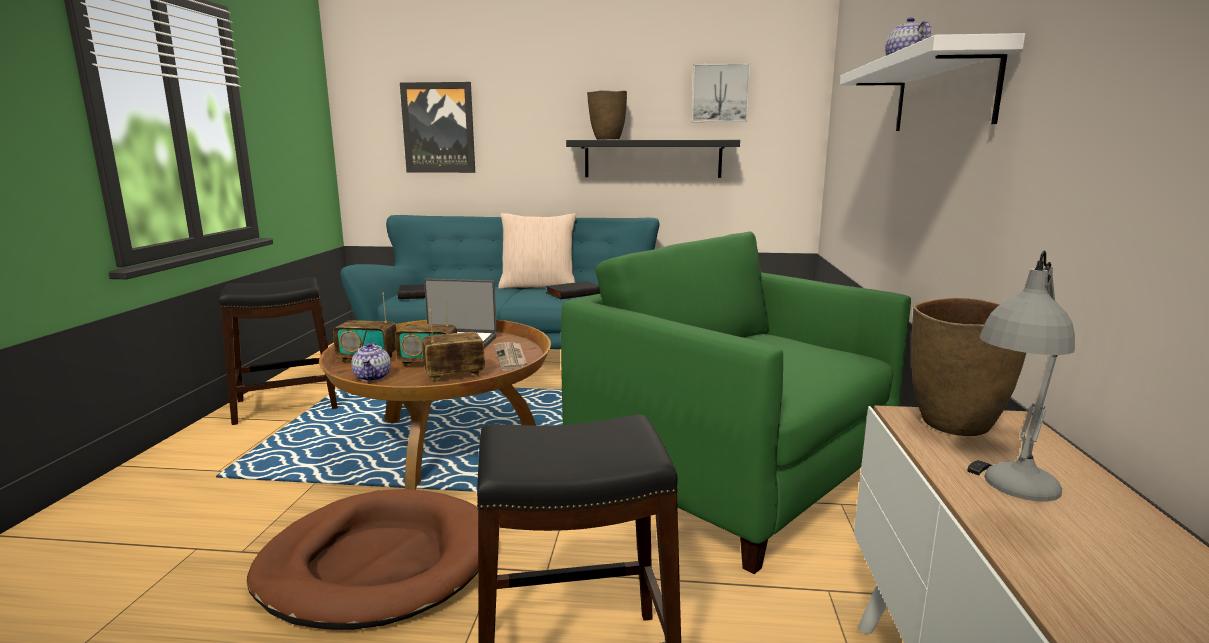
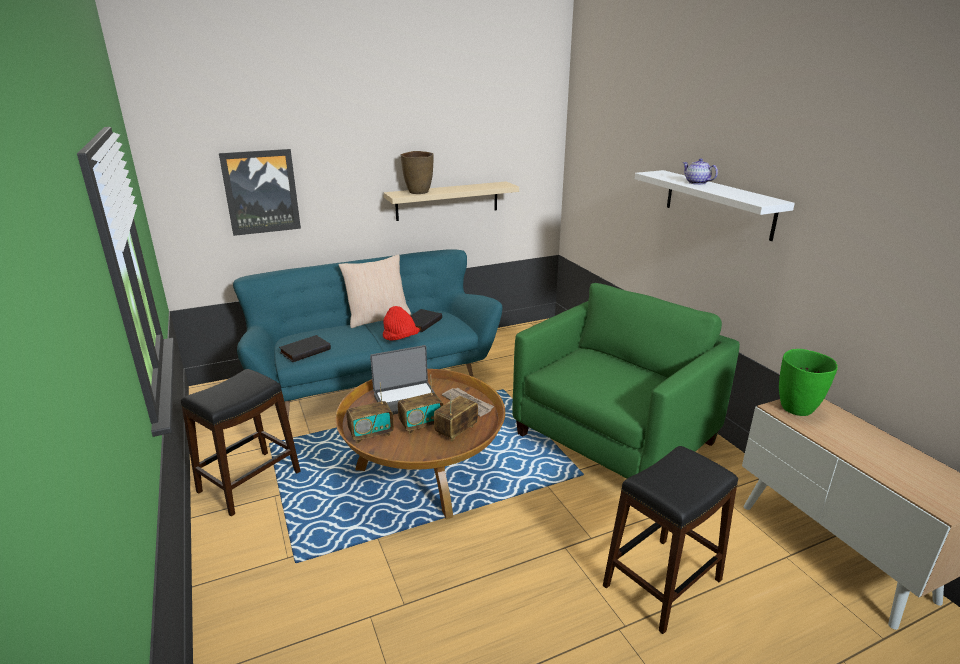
camera: 30 degrees left, 10 degrees up
(373, 377) = (404, 450): teapot -> none
(377, 564) = (499, 574): brown dog bed -> none
(529, 300) = (400, 339): none -> red hat
(652, 158) = (447, 201): black shelf -> beige shelf
(720, 93) = (494, 147): picture -> none
(732, 475) = (614, 439): green armchair -> green armchair turned 120 degrees clockwise
(955, 425) = (797, 409): brown vase -> green vase
(1007, 496) = (852, 446): grey table lamp -> none

